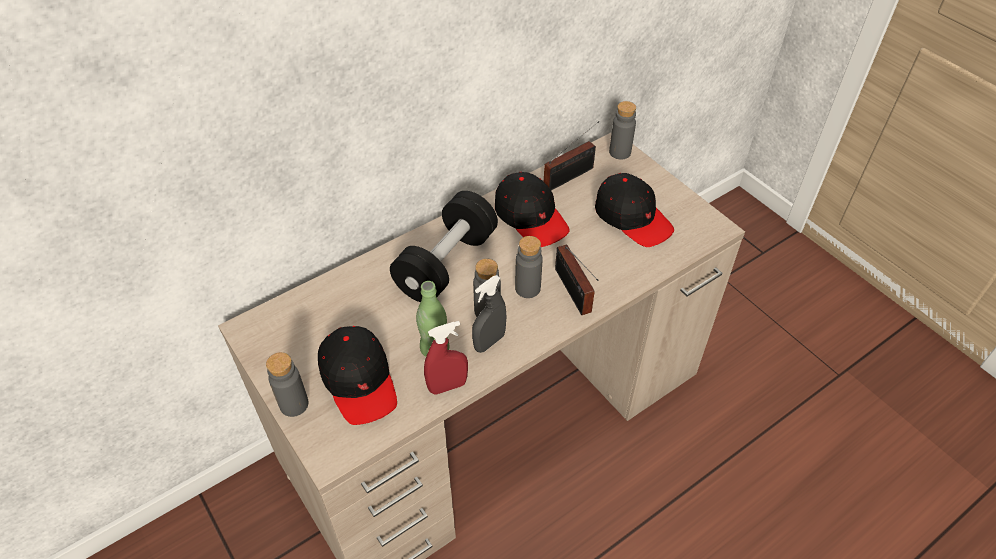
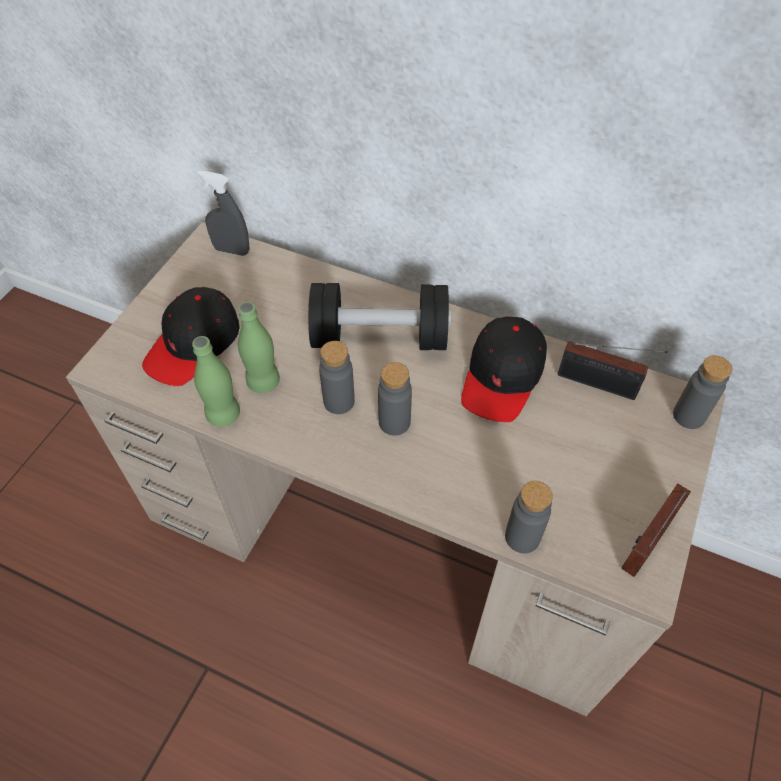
camera: 60 degrees right, 5 degrees up
(294, 404) = (144, 313): grey bottle -> grey bottle (522, 537)
(447, 386) = (223, 414): red spray bottle -> green bottle
(489, 342) = (299, 422): grey spray bottle -> grey spray bottle (232, 250)
(573, 293) = (417, 468): radio -> radio (645, 543)
(632, 217) = (585, 478): black cap -> none

